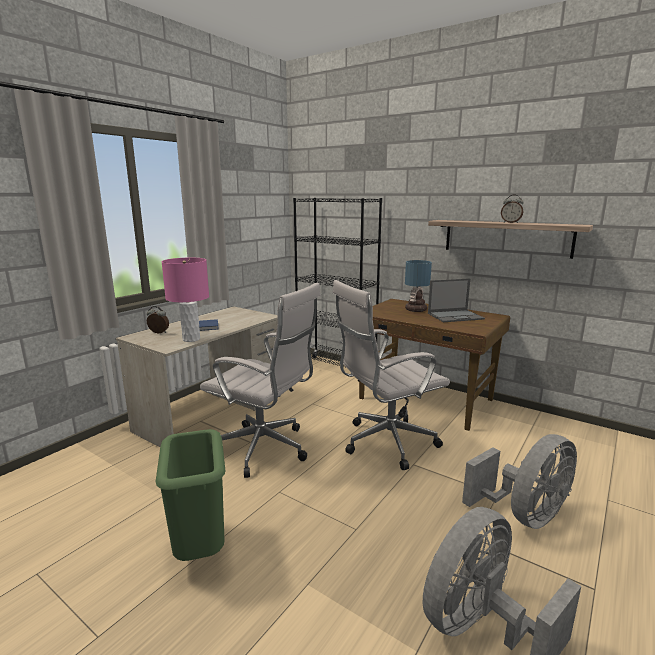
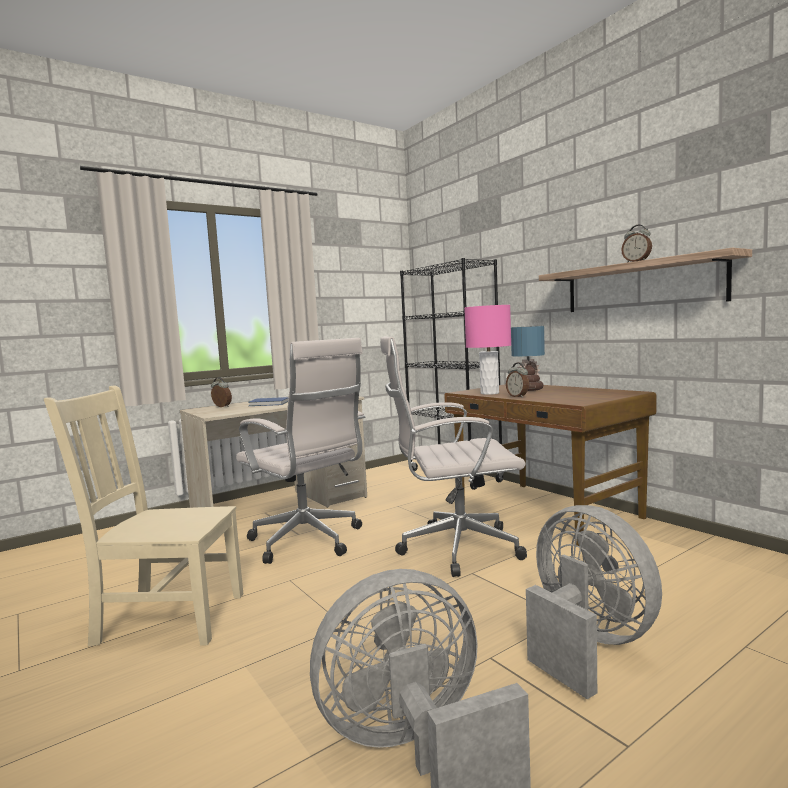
camera: 20 degrees right, 10 degrees down
(191, 339) = (243, 410): pink table lamp -> pink table lamp (489, 393)
(199, 550) = (166, 618): green trash can -> beige chair
(421, 321) = (518, 397): none -> alarm clock
(455, 316) = (573, 393): laptop -> none
(524, 515) = (586, 644): grey fan -> grey fan turned 105 degrees counterclockwise

